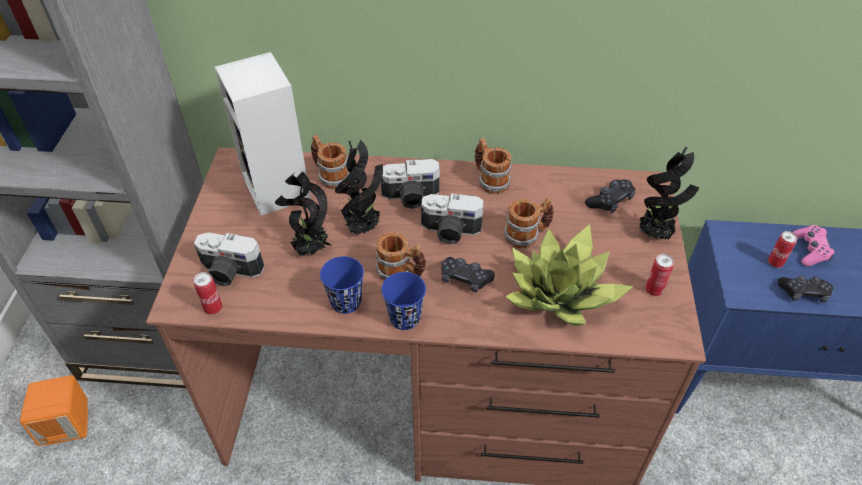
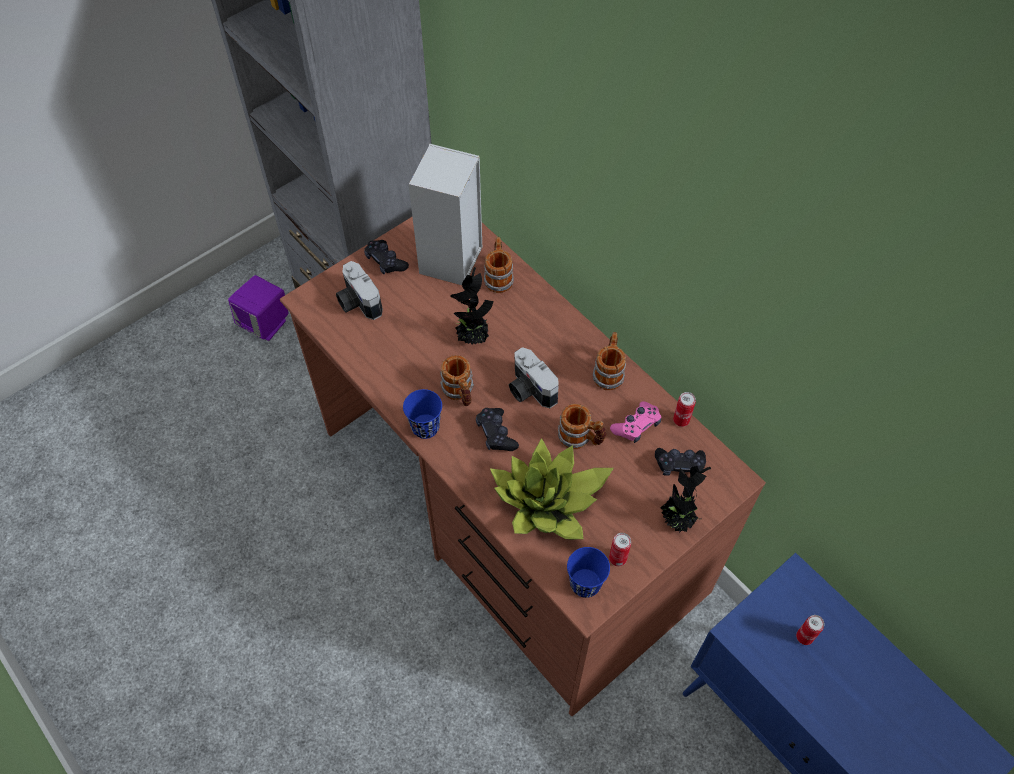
camera: 45 degrees right, 10 degrees up
(68, 425) = (265, 323): orange speaker -> purple speaker
(213, 308) = (323, 321): can -> can (681, 420)
(310, 250) = (422, 327): potted plant -> none
(346, 302) = (402, 384): blue cup -> blue cup (585, 584)
(411, 197) = (533, 339): camera -> none
(803, 293) = (792, 679): black game controller -> black game controller (385, 261)
(810, 250) = (853, 656): pink game controller -> pink game controller (636, 426)

